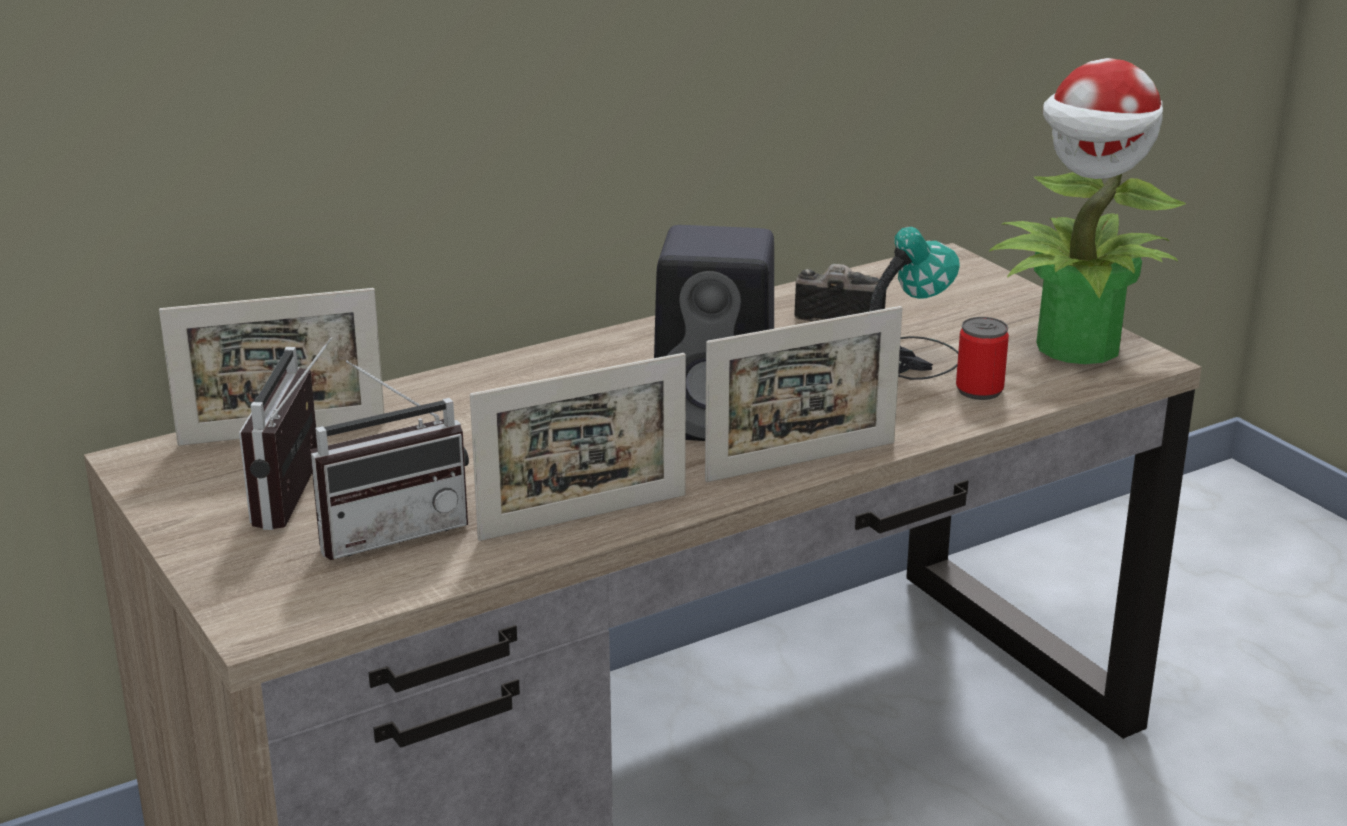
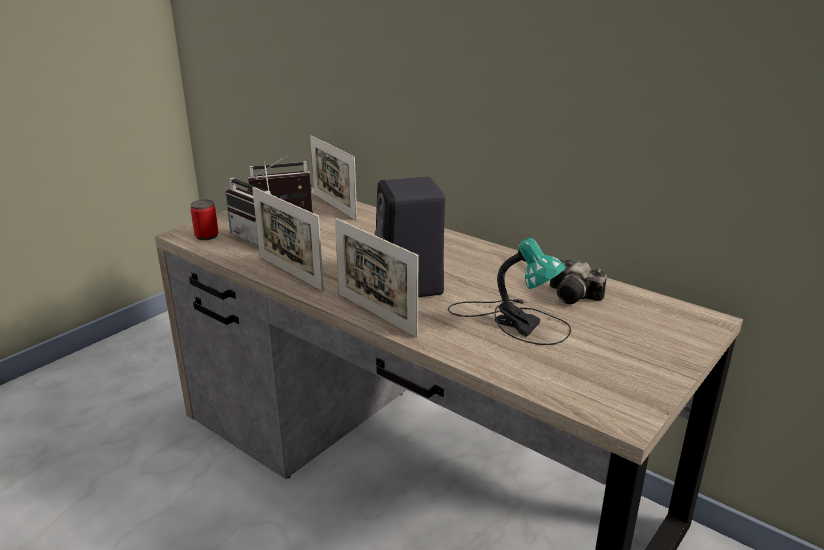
camera: 70 degrees right, 0 degrees up
(835, 314) = (575, 296): camera -> camera turned 135 degrees clockwise
(979, 390) = (511, 356): can -> can (206, 236)
(1078, 348) = (616, 387): potted plant -> none

